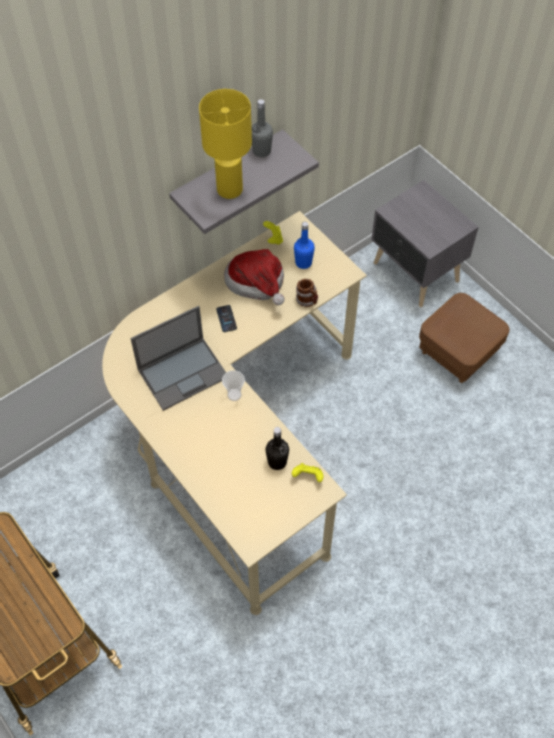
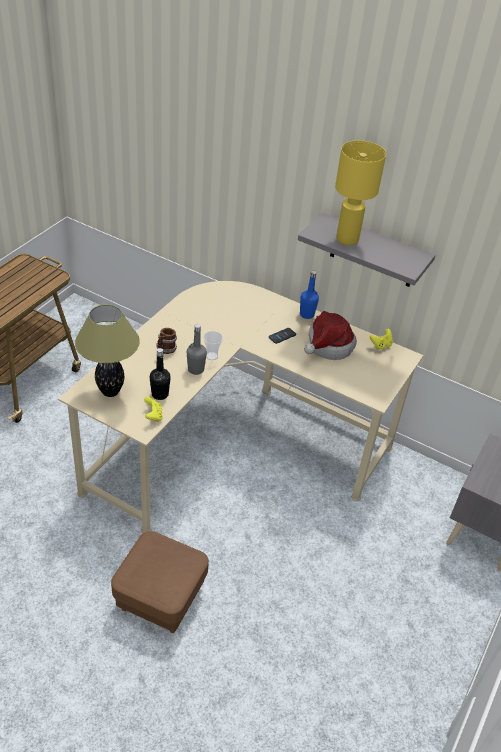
camera: 65 degrees right, 15 degrees down
(183, 372) = (218, 324): laptop -> none
(256, 510) = (110, 392): none -> table lamp
(261, 151) = (401, 248): grey bottle -> grey bottle (196, 369)
(303, 262) = (369, 369): blue bottle -> blue bottle (307, 314)
(307, 301) = (330, 379): mug -> mug (166, 350)
(458, 352) = (413, 588): brown ottoman -> brown ottoman (160, 598)

